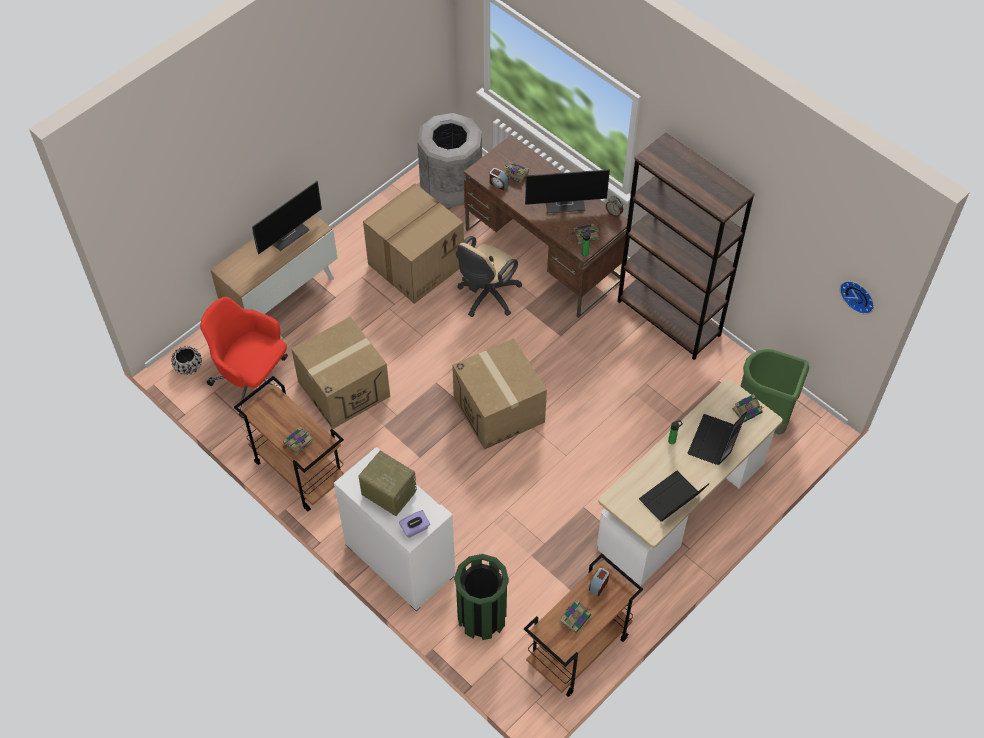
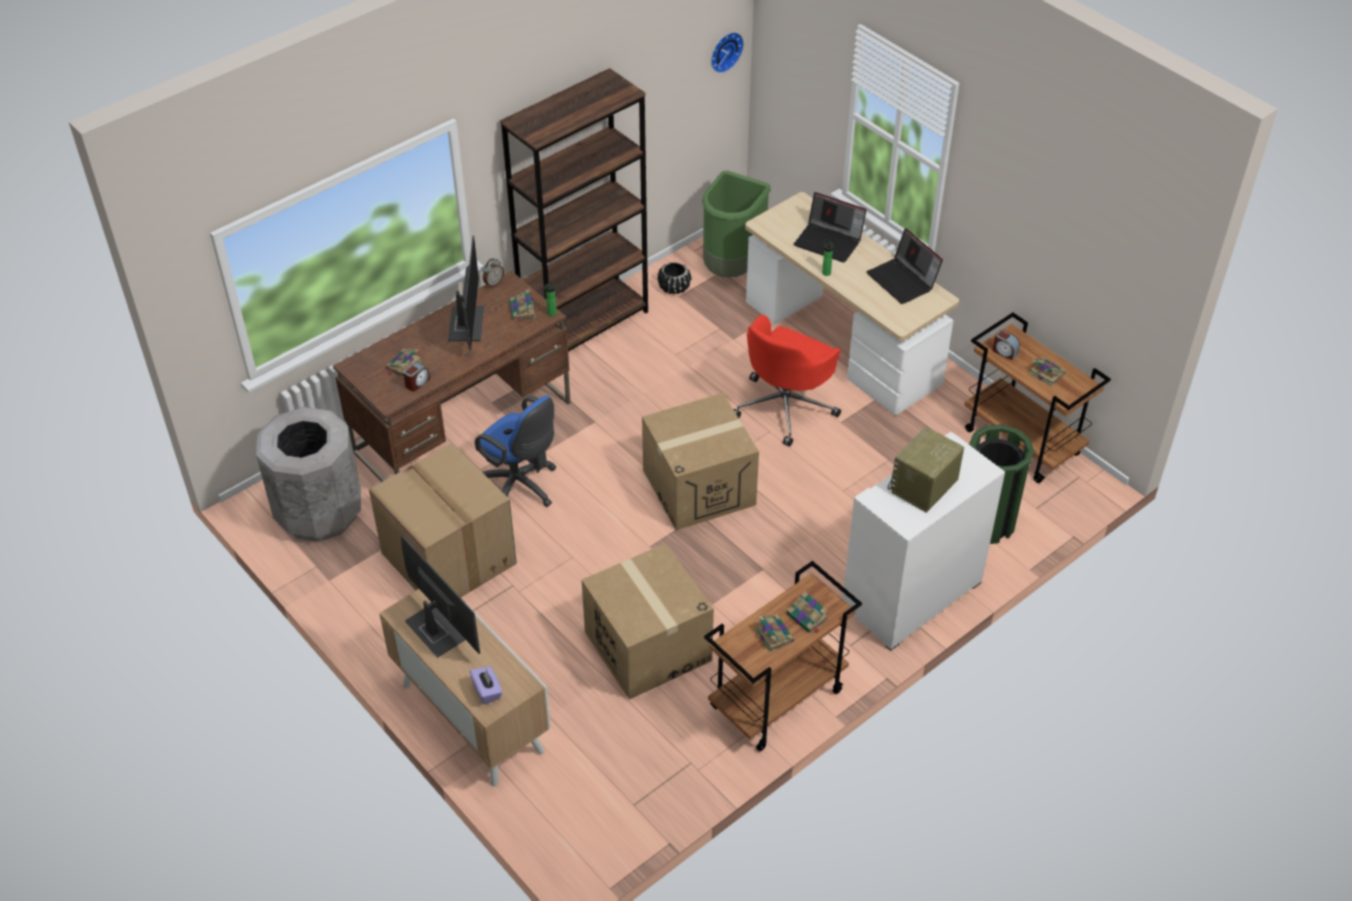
camera: 85 degrees left, 10 degrees down
(188, 366) = (582, 840): black planter -> black planter (674, 287)
(253, 380) = (620, 754): red office chair -> red office chair (785, 406)
(415, 528) = (972, 465): purple tissue box -> purple tissue box (487, 691)
(486, 297) = (520, 487): beige office chair -> blue office chair
(747, 410) = (789, 214): book -> book (773, 634)

